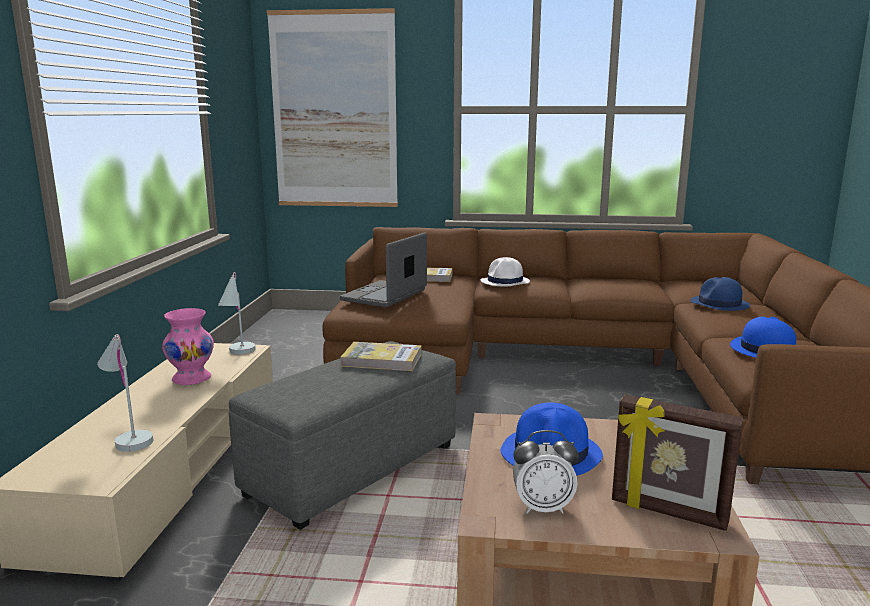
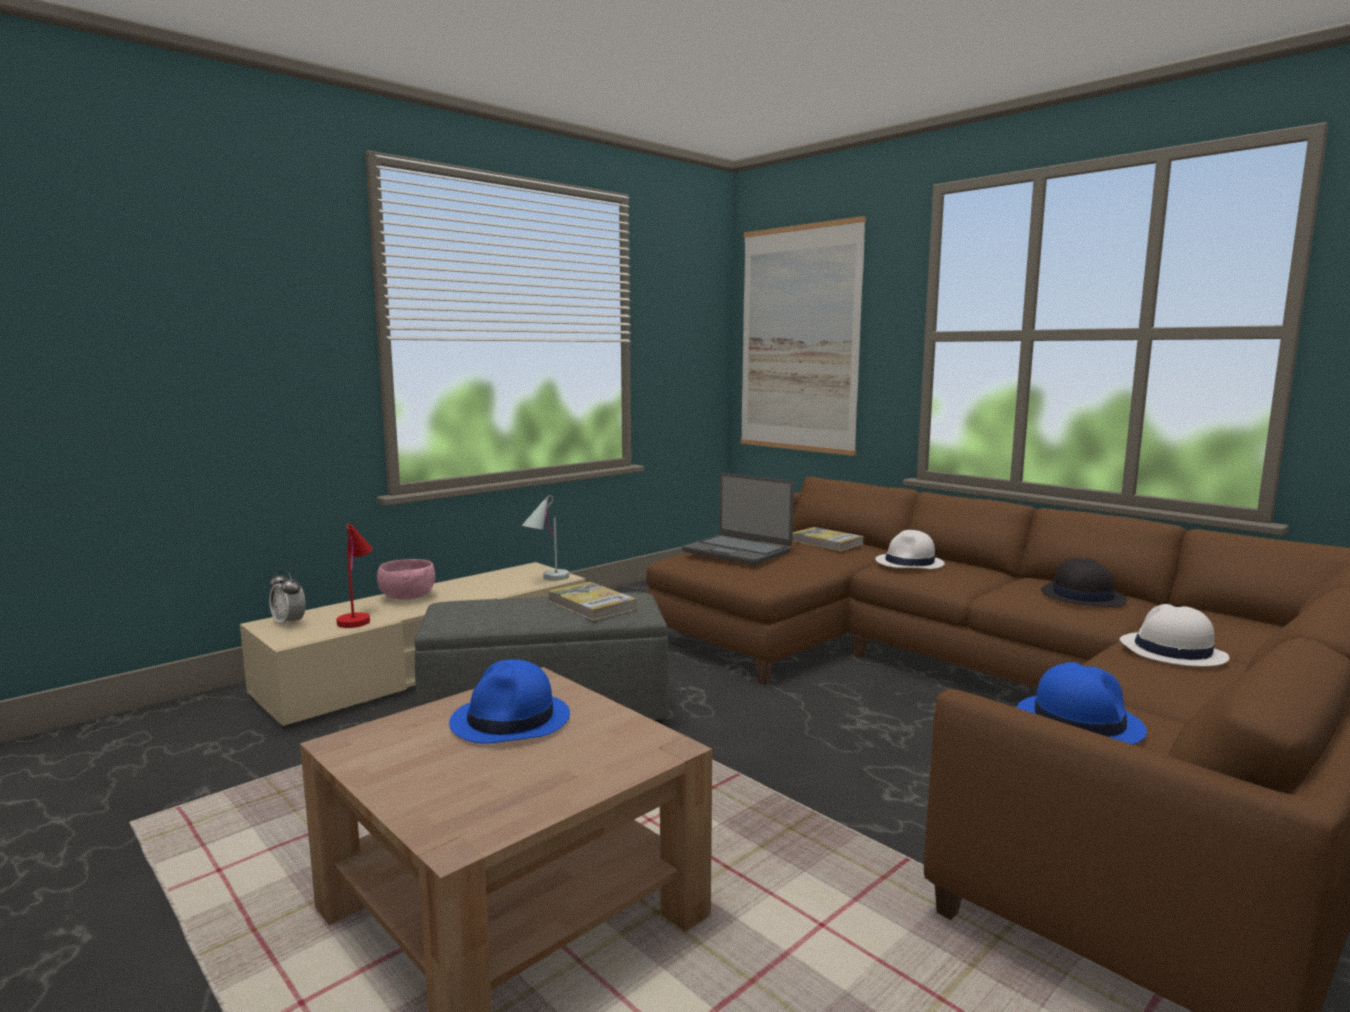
camera: 40 degrees right, 5 degrees down
(128, 437) = (358, 618): white table lamp -> red table lamp
(134, 404) = (407, 597): none -> pink bowl
(191, 379) = (475, 589): pink vase -> none
(385, 295) = (737, 551): laptop -> laptop turned 120 degrees counterclockwise
(543, 507) = (394, 753): alarm clock -> alarm clock (289, 623)
(627, 284) = (1081, 596): none -> black hat
(668, 512) = (468, 805): picture frame -> none
(719, 304) = (1171, 651): blue hat -> white hat

